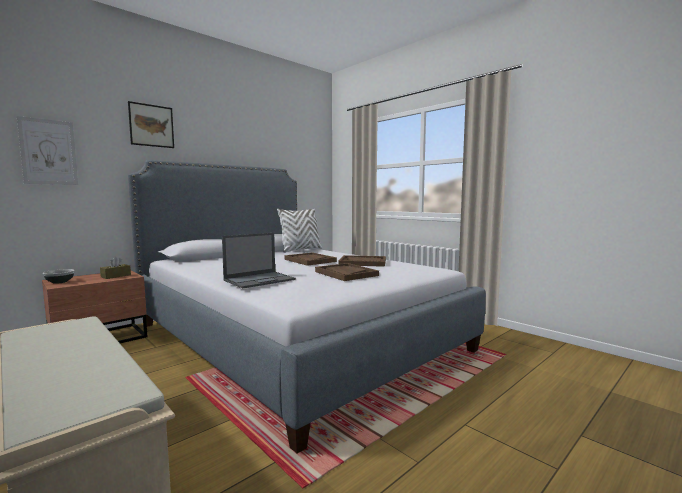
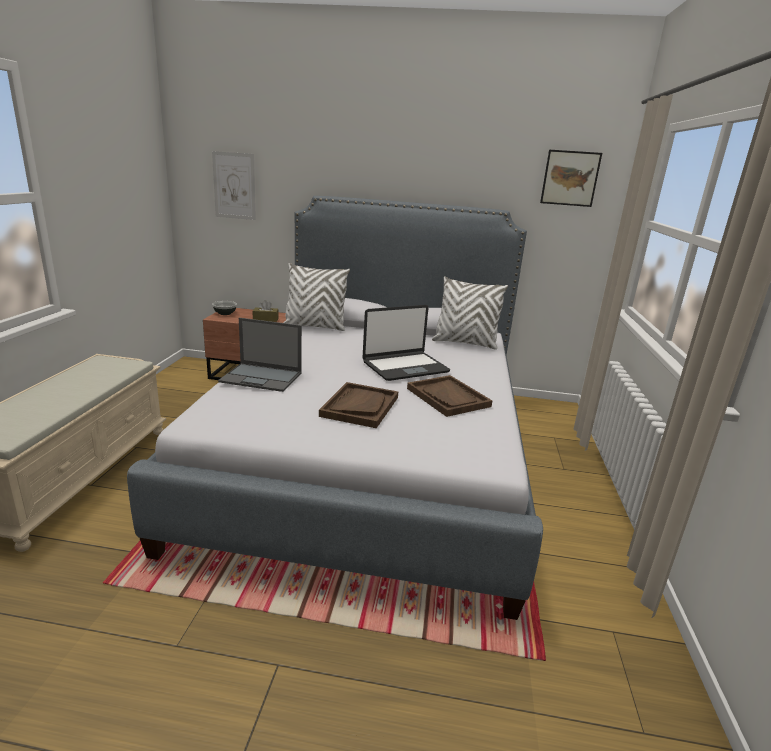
camera: 50 degrees right, 15 degrees up
(151, 125) = (328, 151): picture -> picture (570, 178)
(196, 262) = (315, 327): none -> white pillow
(309, 260) = (404, 367): brown tray -> laptop

